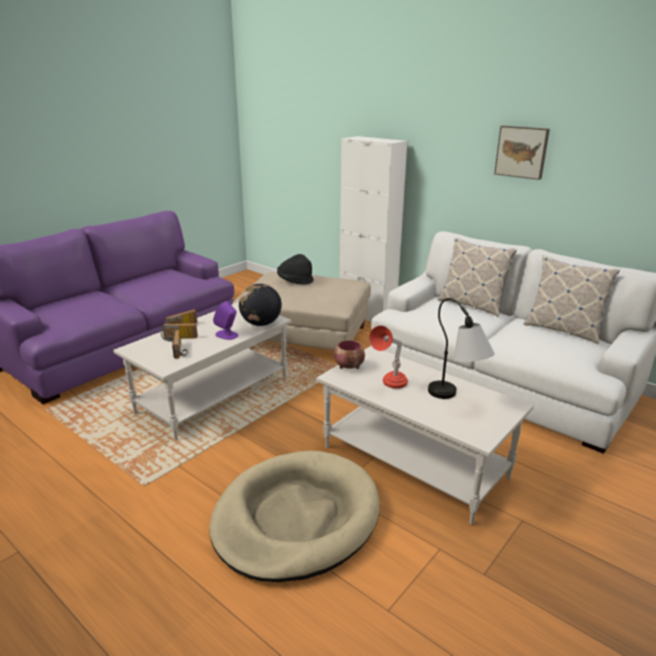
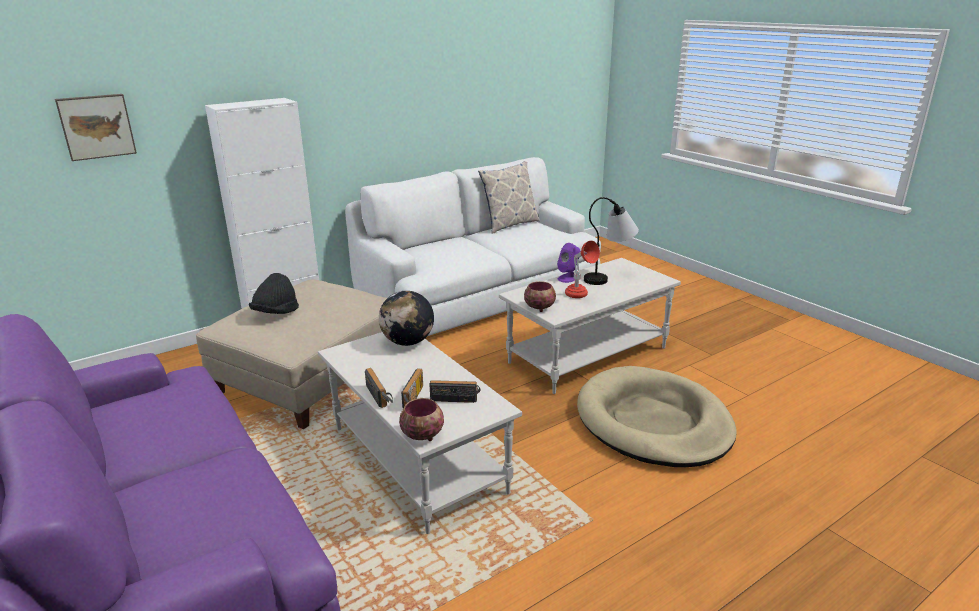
camera: 75 degrees left, 0 degrees up
(134, 347) = (422, 435): none -> bowl
(227, 335) = (426, 365): purple speaker -> purple speaker (568, 278)
(471, 305) = (437, 242): pillow -> none
(522, 152) = (409, 86): picture -> picture (96, 126)

